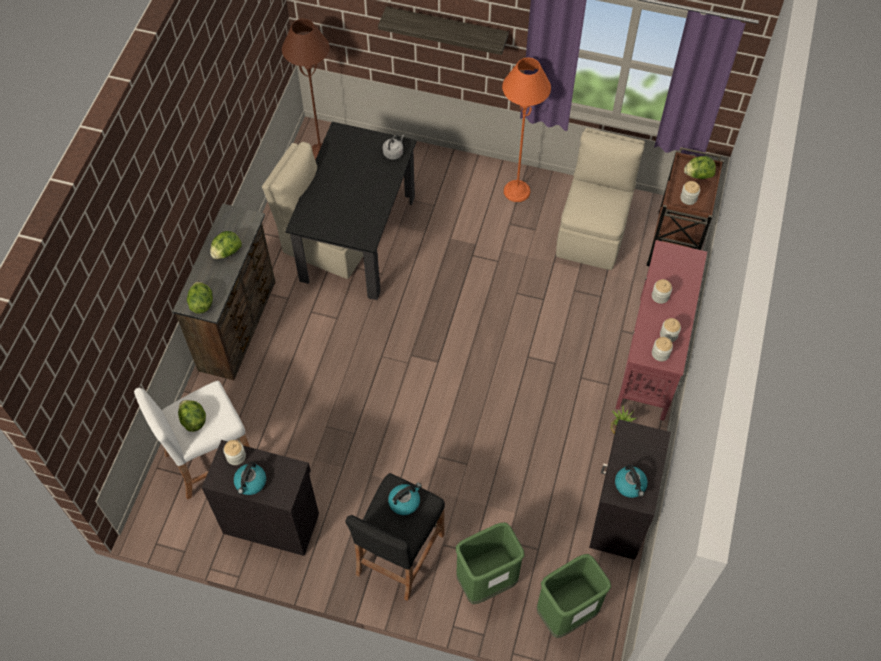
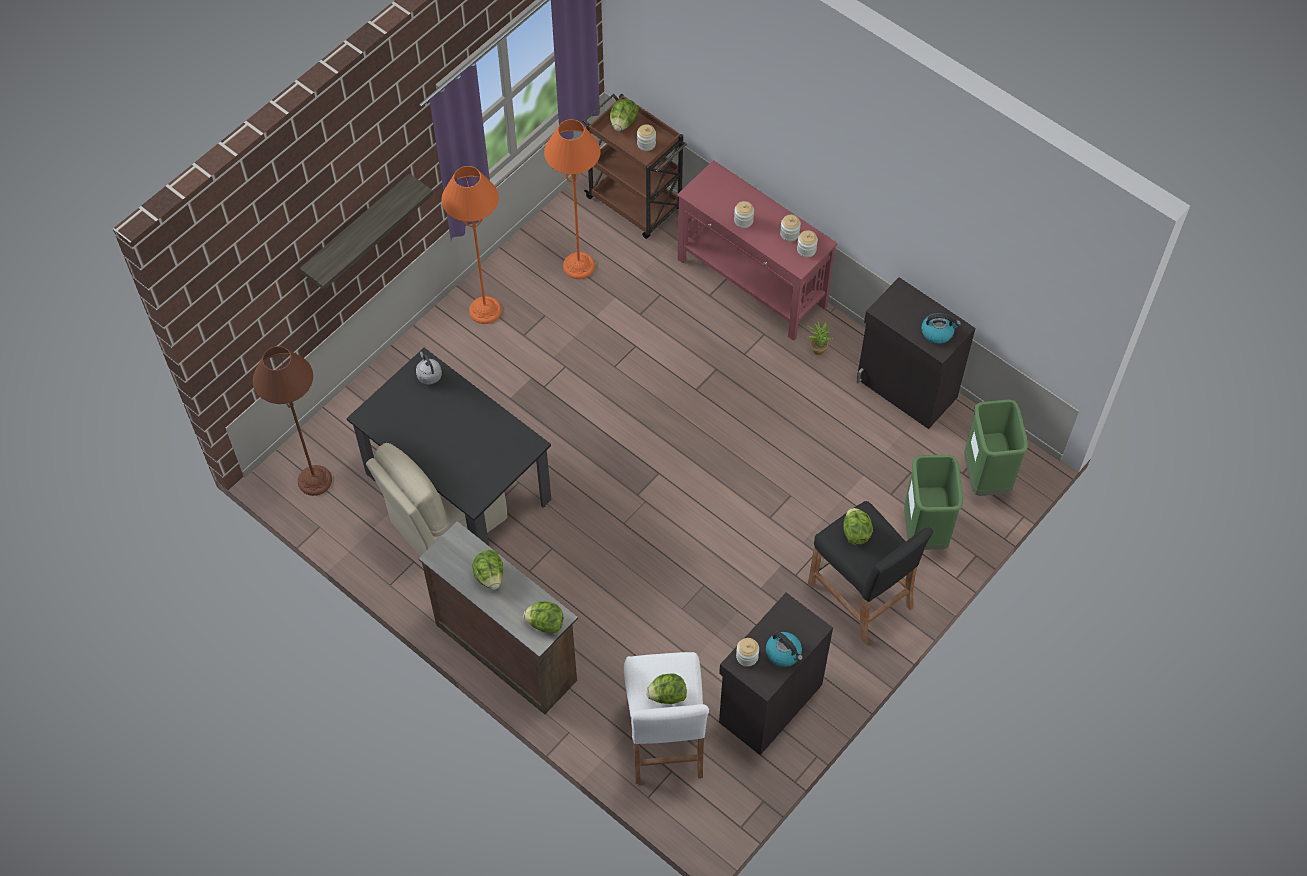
camera: 65 degrees left, 0 degrees up
(404, 501) = (855, 532): kettle -> lettuce
(593, 232) = (578, 266): beige chair -> orange floor lamp

